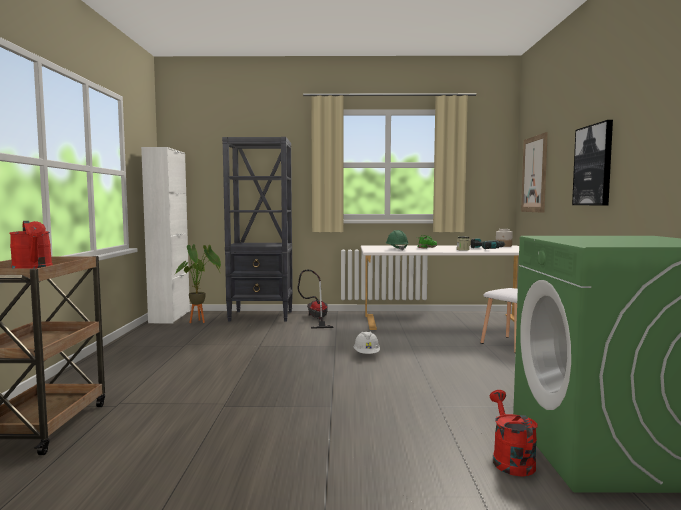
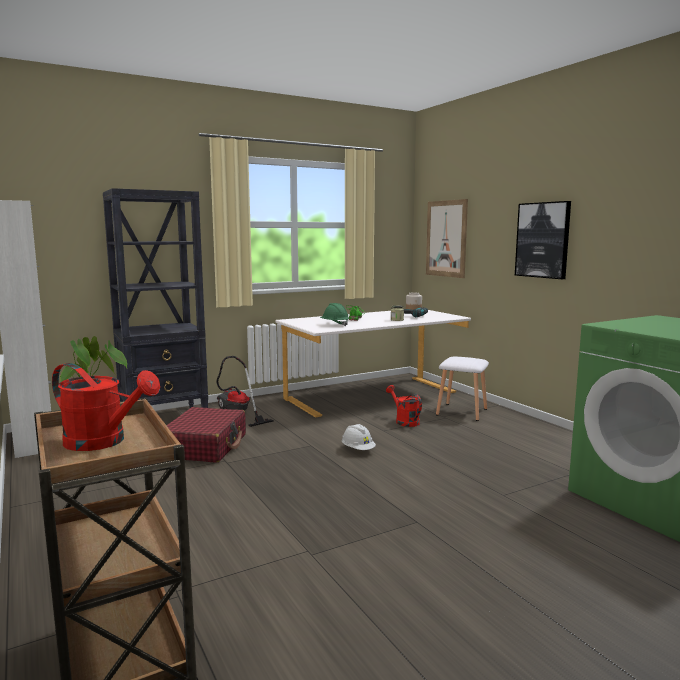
camera: 30 degrees left, 5 degrees up
(261, 335) = (205, 446): none -> red suitcase
(510, 460) = (622, 533): red watering can -> red watering can (404, 421)

